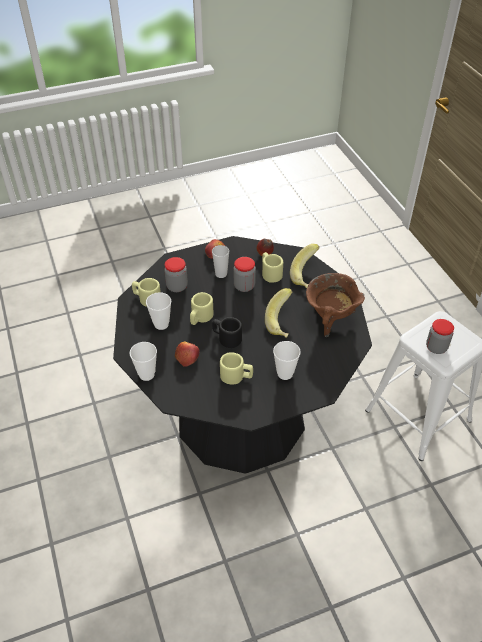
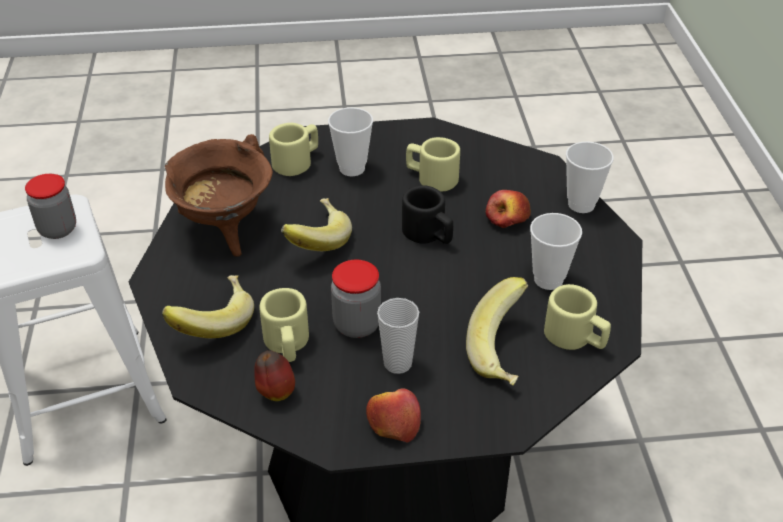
camera: 165 degrees left, 5 degrees down
(177, 286) = (505, 352): jar -> banana
(200, 317) = (469, 278): beige mug -> beige mug (297, 161)

